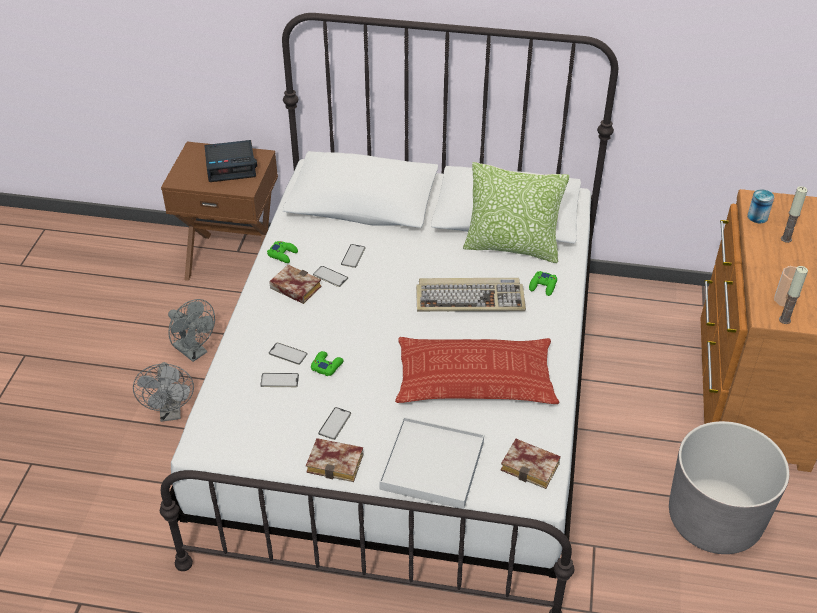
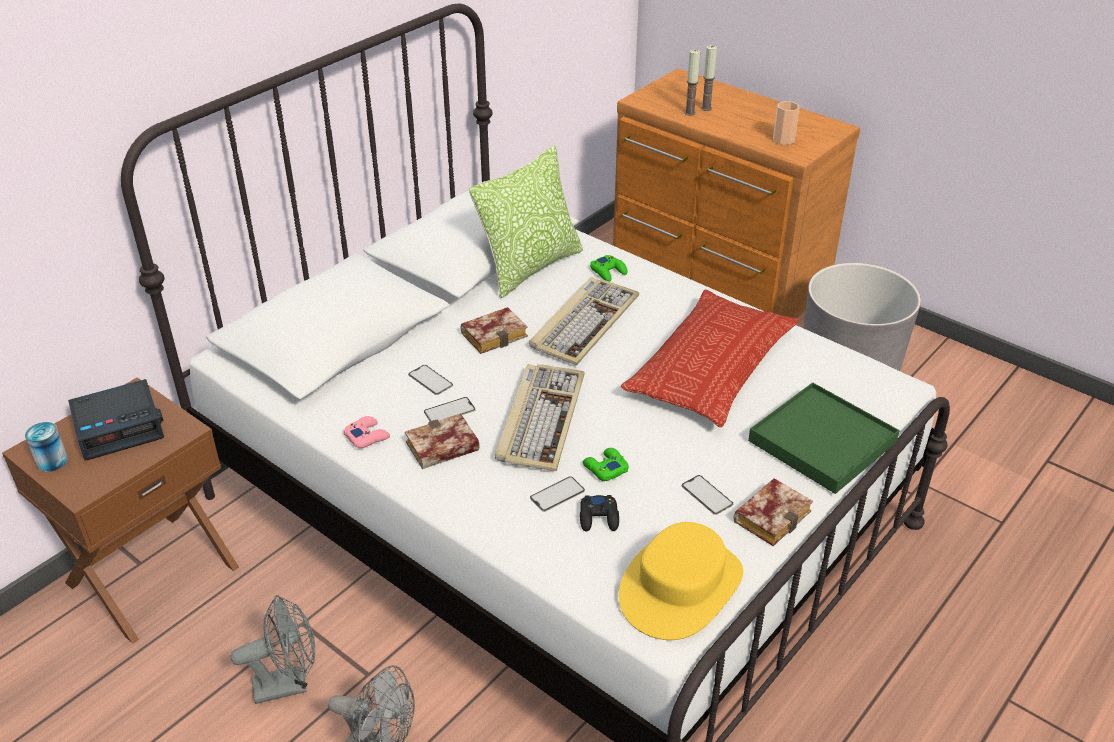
camera: 60 degrees left, 5 degrees down
(231, 166) = (120, 427): alarm clock -> alarm clock turned 45 degrees clockwise
(242, 439) = (680, 586): none -> yellow hat
(279, 380) = (599, 517): phone -> black game controller
(283, 254) = (367, 436): green game controller -> pink game controller
(352, 318) = (540, 419): none -> keyboard
(433, 465) = (822, 441): white tray -> green tray
(532, 466) = (860, 376): book -> book (495, 334)
(757, 217) = (664, 108): can -> can (52, 461)
(784, 320) = (808, 149): candle -> candle (690, 113)

